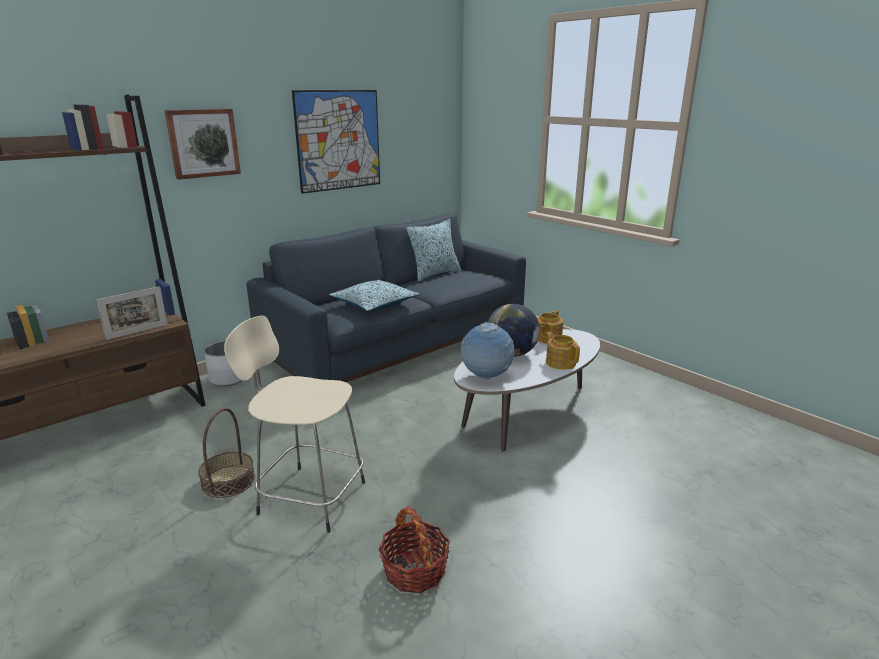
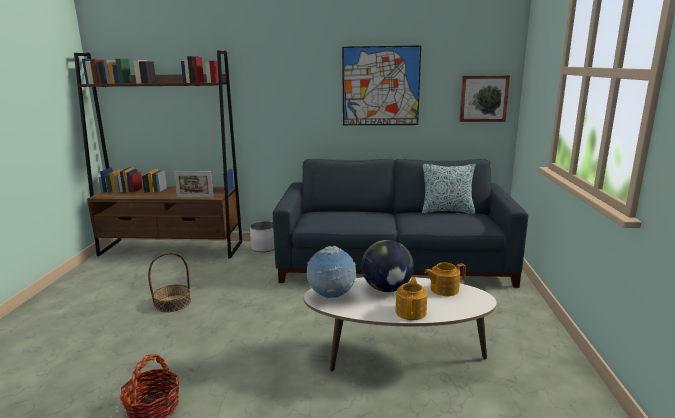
camera: 45 degrees right, 5 degrees down
(203, 143) = (272, 83): picture -> picture (483, 98)
(309, 497) = (186, 332): beige stool -> none
(374, 304) = (351, 219): pillow -> none

